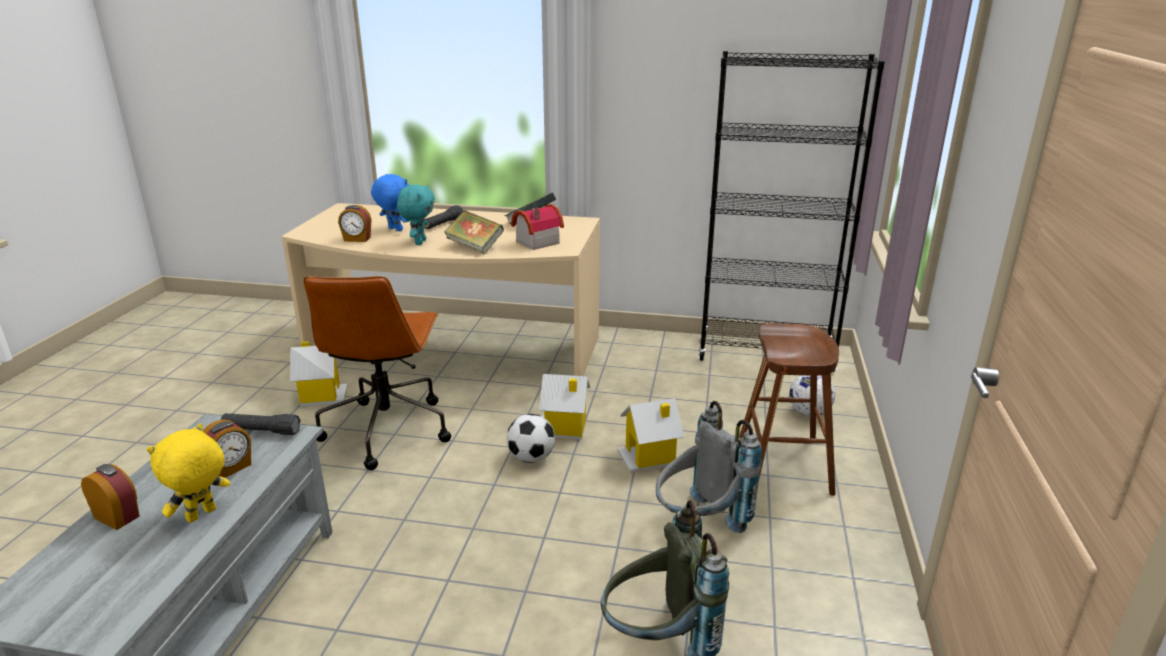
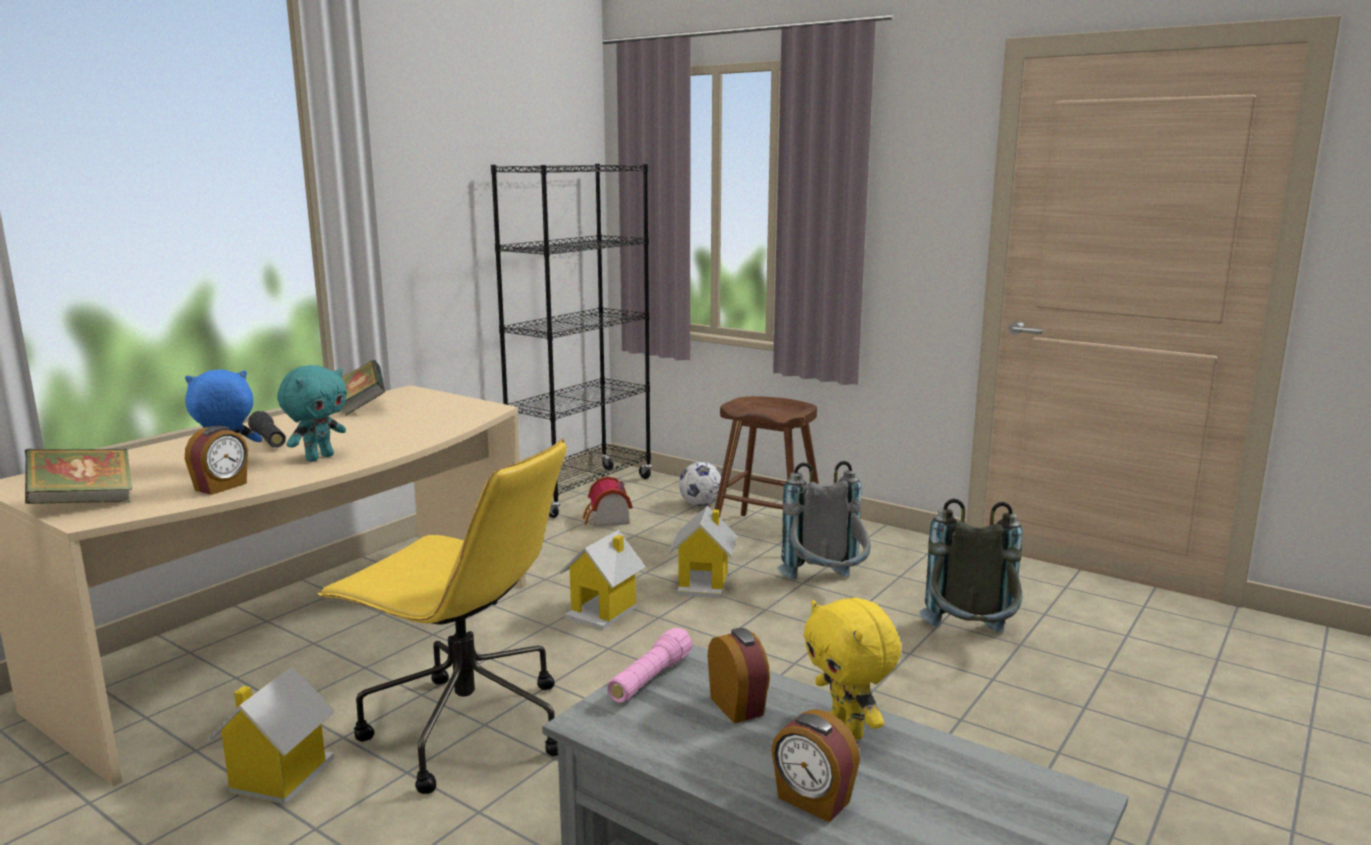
camera: 65 degrees left, 10 degrees down
(118, 516) = (812, 801): alarm clock -> alarm clock turned 105 degrees counterclockwise
(261, 431) = (650, 679): black flashlight -> pink flashlight
(387, 429) = (464, 728): brown office chair -> yellow office chair
(419, 242) = (319, 458): turquoise plush toy -> turquoise plush toy turned 90 degrees clockwise
(475, 247) = (400, 437): book -> book (84, 503)
(531, 458) = (643, 641): football -> none
(535, 242) = (438, 414): toy house -> toy house (607, 520)

